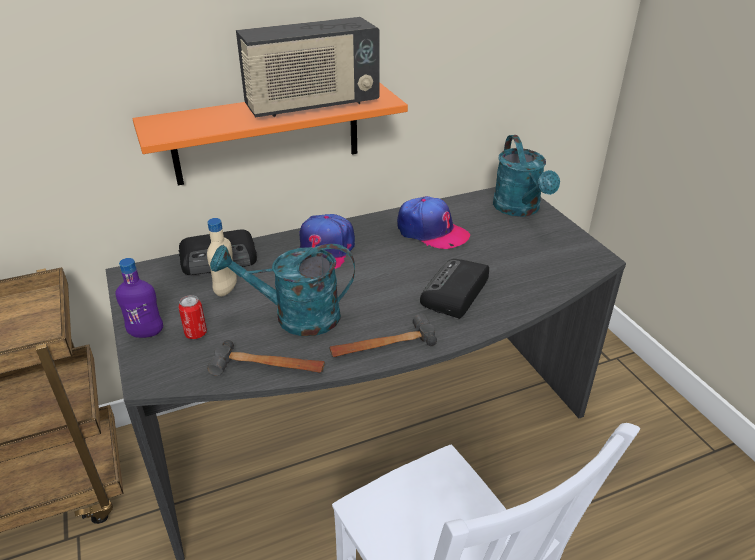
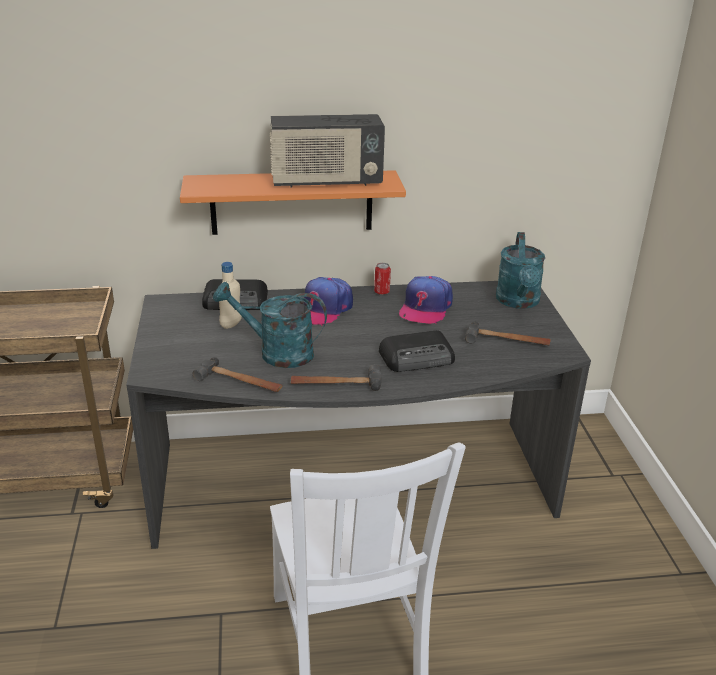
camera: 15 degrees right, 5 degrees down
(146, 333) = (158, 344): purple bottle -> none
(196, 333) = (195, 351): can -> can (382, 292)
(431, 231) = (425, 308): cap -> cap turned 60 degrees clockwise
(455, 293) = (418, 357): radio -> radio turned 150 degrees counterclockwise
(534, 256) = (507, 341): none -> hammer

